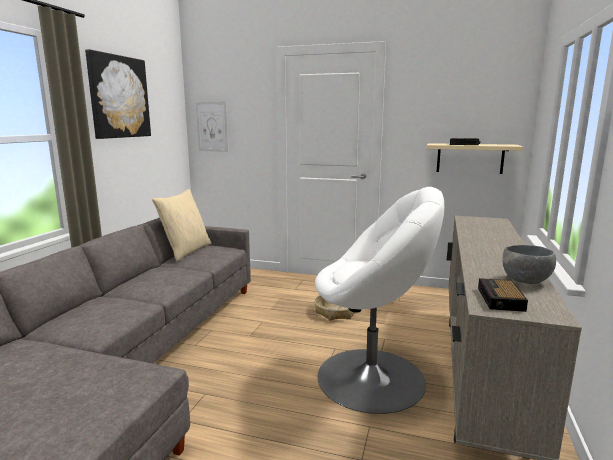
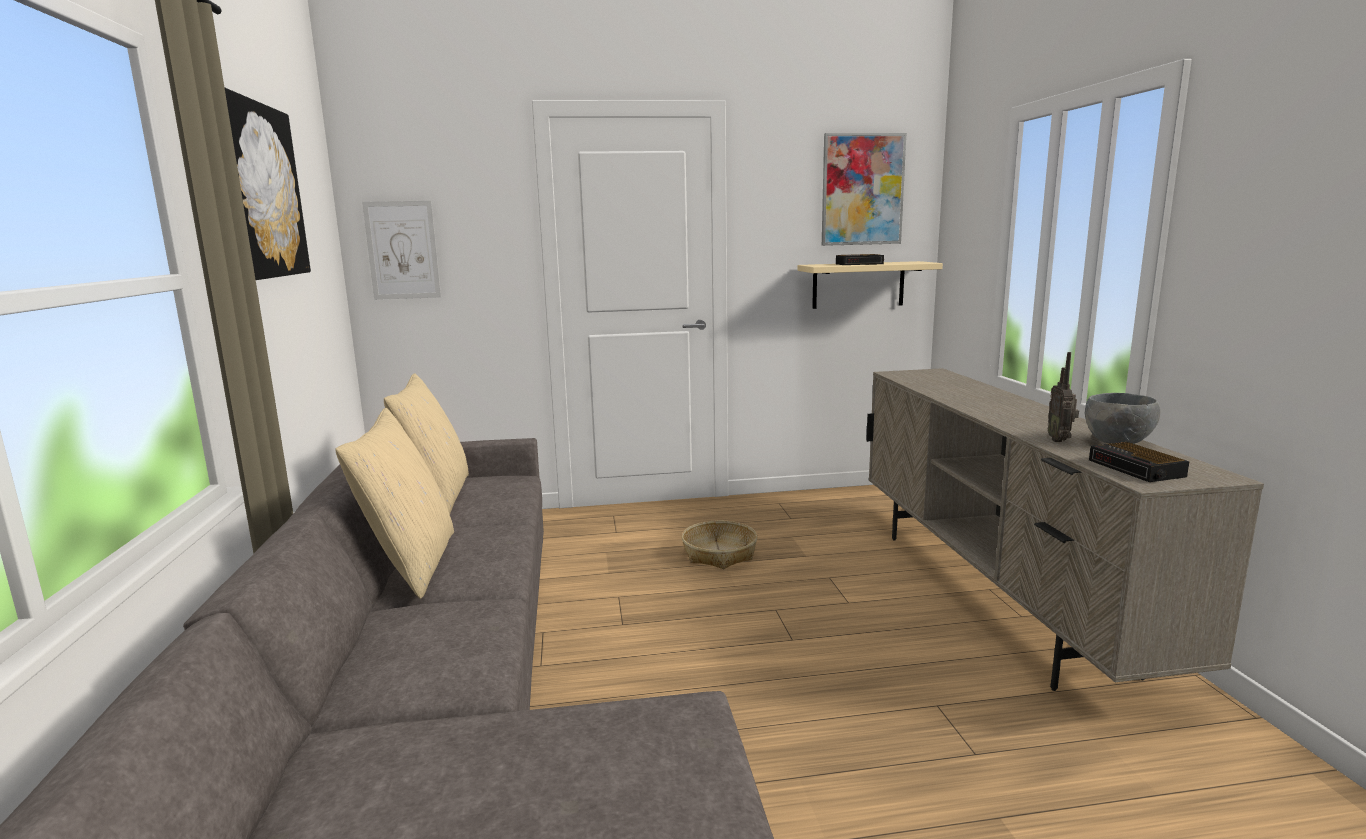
camera: 25 degrees left, 0 degrees up
(135, 280) = (411, 564): none -> beige pillow
(372, 378) = (872, 638): white armchair -> none
(476, 95) = (862, 190): none -> picture
(486, 273) = (1060, 440): none -> radio

